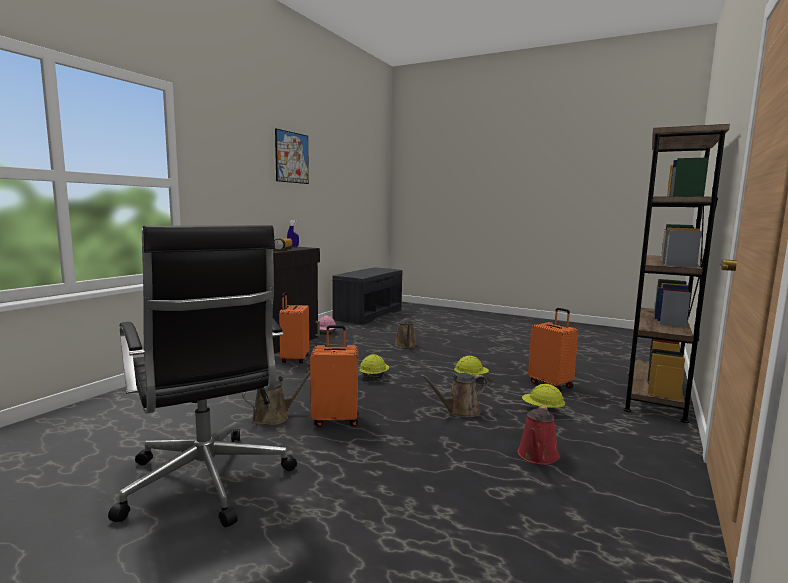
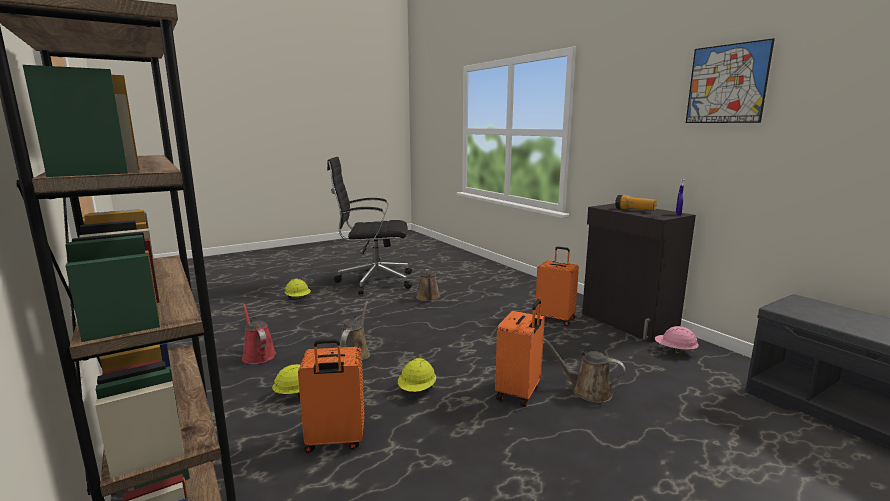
camera: 120 degrees right, 5 degrees up
(336, 420) = (401, 311): orange suitcase -> orange suitcase (519, 393)
(373, 377) = (473, 341): yellow hard hat -> yellow hard hat (298, 299)

